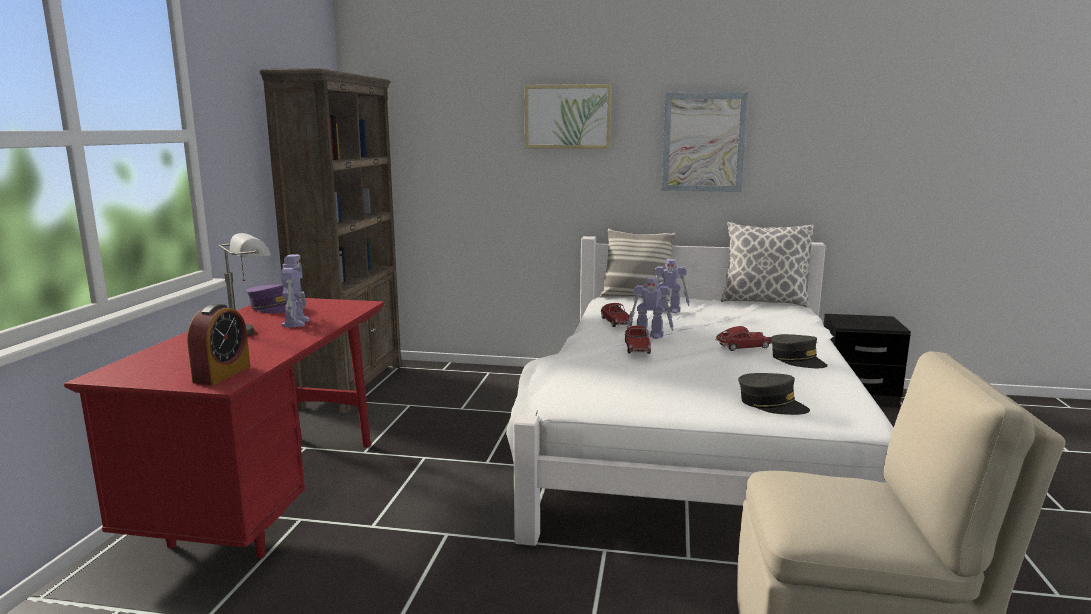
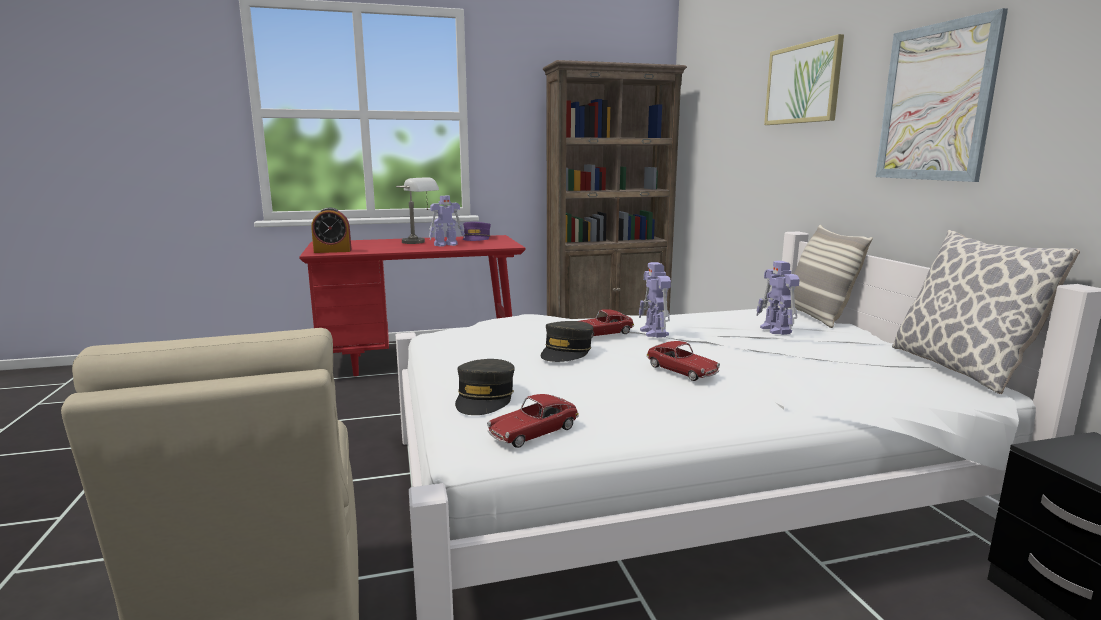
camera: 65 degrees right, 0 degrees up
(616, 322) = (689, 319): toy car -> toy car (533, 432)
(797, 360) = (676, 402): grey cap -> grey cap (566, 352)

